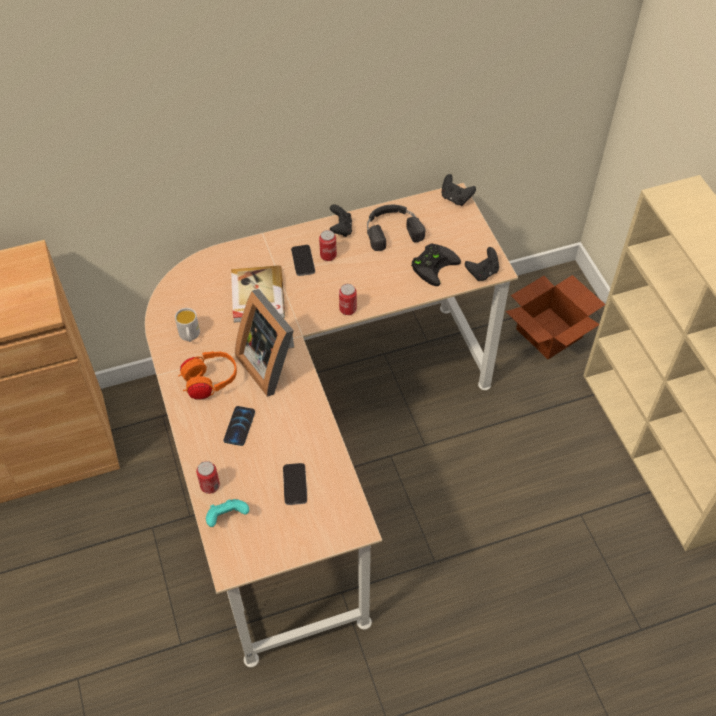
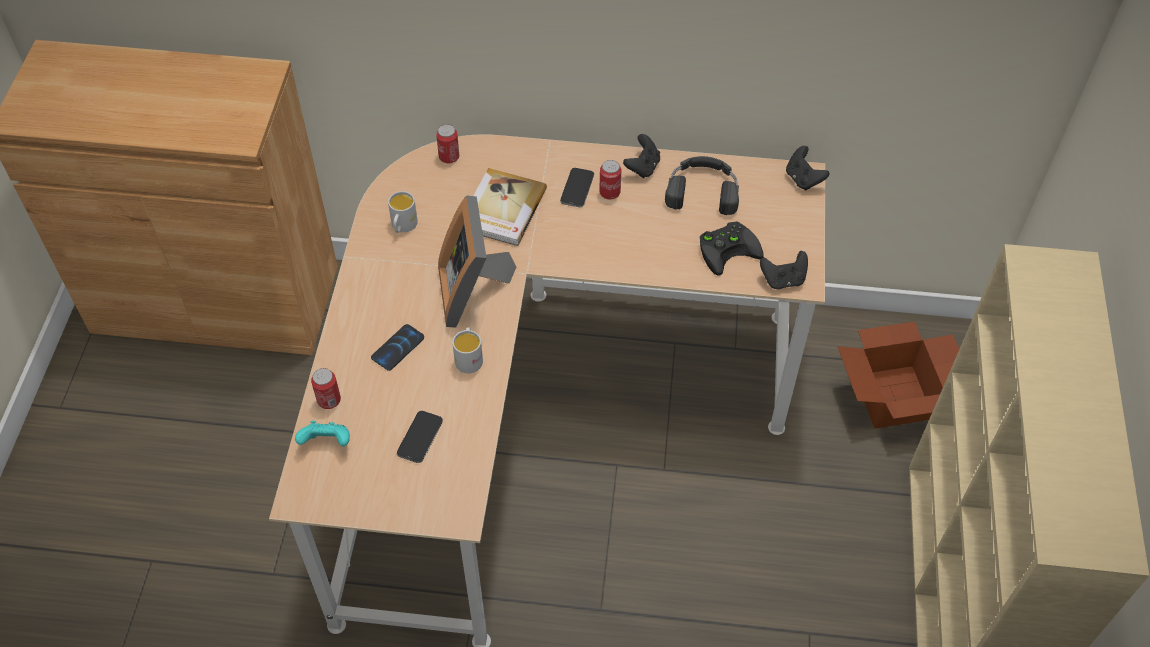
camera: 25 degrees right, 0 degrees up
(210, 382) = (394, 287): orange headphones -> none
(296, 412) = (469, 357): none -> white mug
(348, 309) = (596, 263): can -> can (449, 157)

